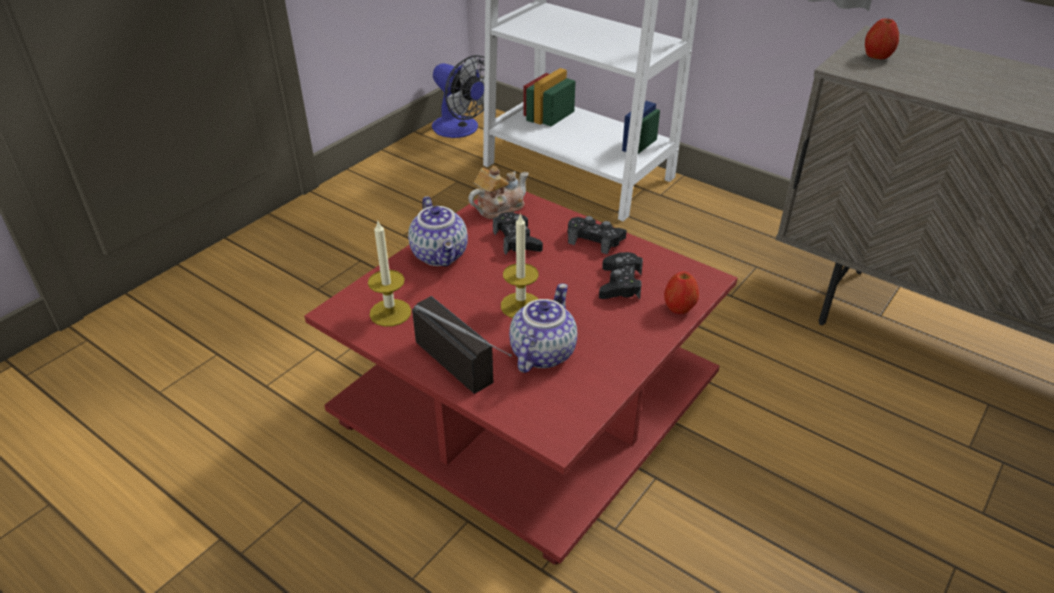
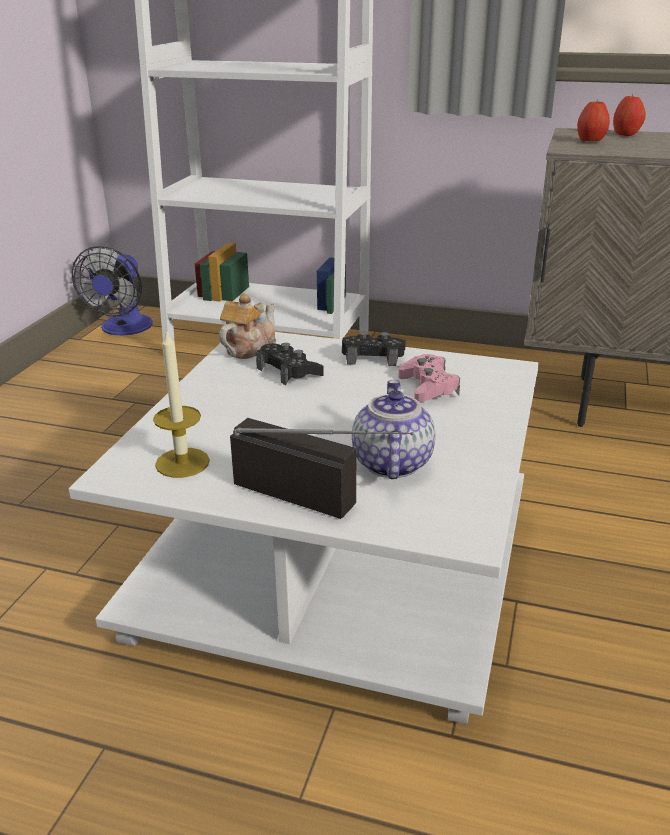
camera: 20 degrees left, 10 degrees down
(441, 255) = (210, 398): teapot -> none
(461, 130) = (123, 329): fan -> fan turned 75 degrees clockwise
(520, 305) = (335, 426): candle -> none
(522, 407) = (331, 568): red coffee table -> white coffee table
(620, 283) = (428, 387): black game controller -> pink game controller
(679, 308) = (504, 396): apple -> apple (626, 134)

